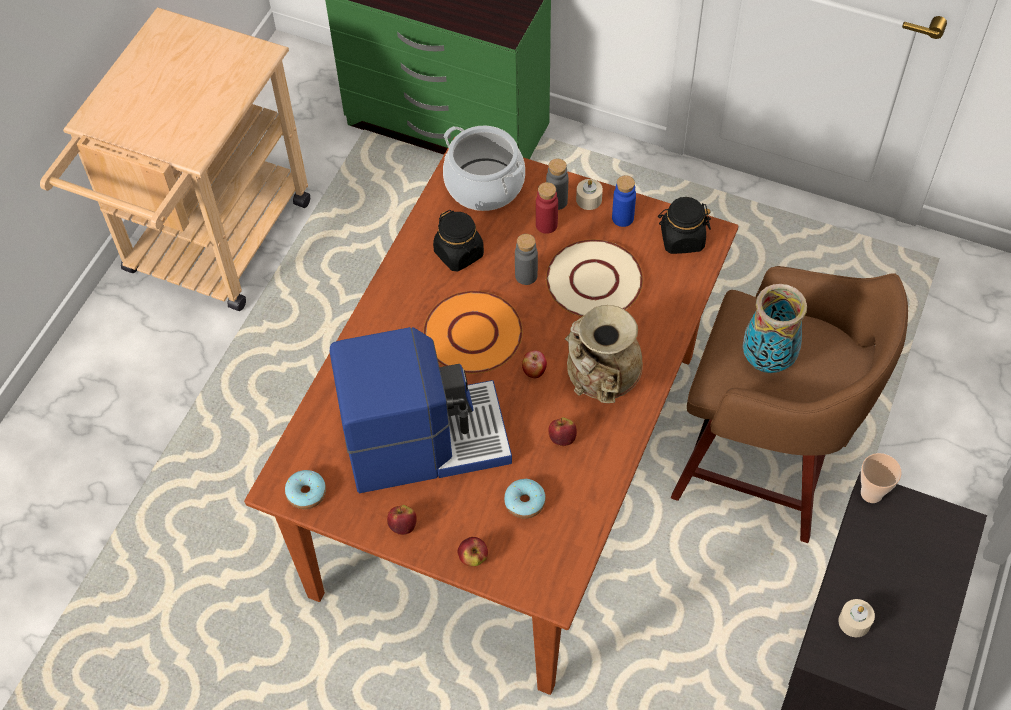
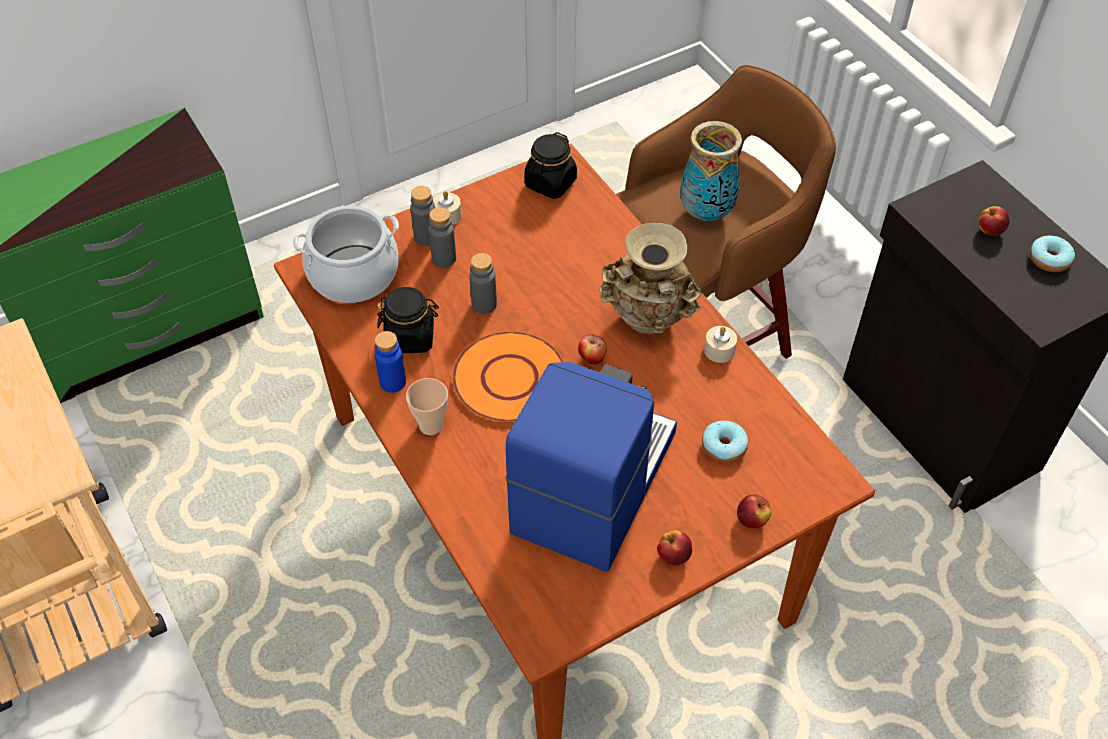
camera: 55 degrees left, 5 degrees down
(306, 493) = (569, 617): donut -> donut (1049, 259)
(546, 225) = (444, 258): red bottle -> grey bottle
(562, 438) = (679, 380): apple -> apple (989, 231)
(593, 281) = (536, 263): beige plate -> none
(622, 218) = (490, 206): blue bottle -> blue bottle (393, 382)
(854, 622) = (1024, 288): beige candle -> beige candle (719, 350)
(871, 493) = (914, 209): cup -> cup (431, 425)

